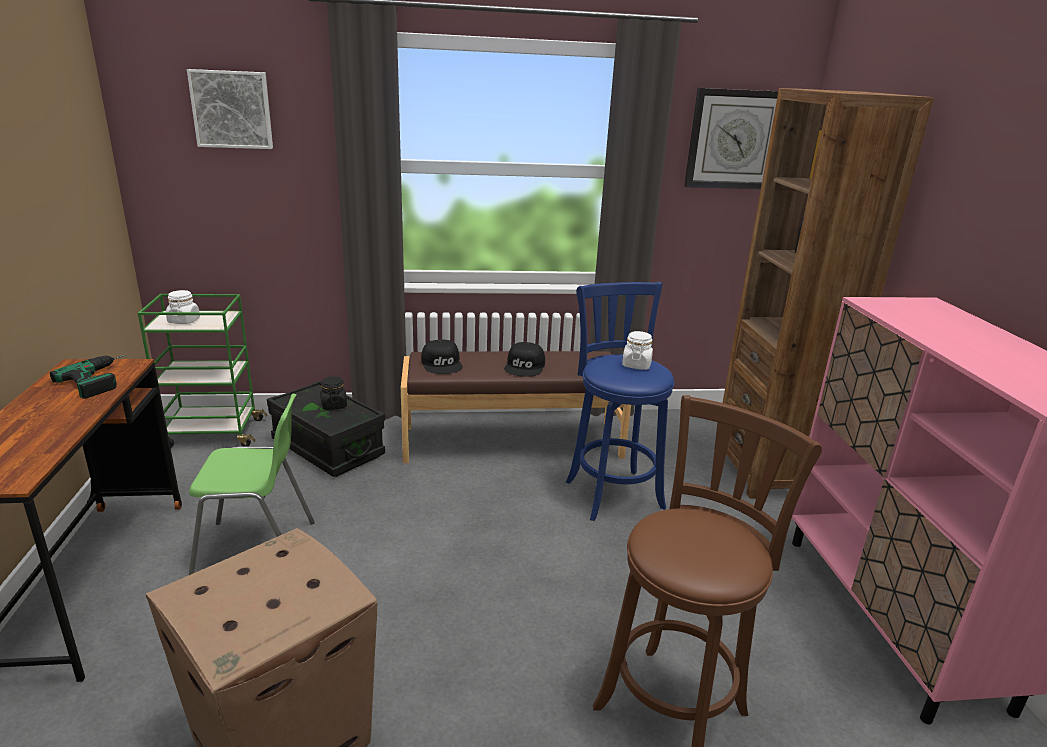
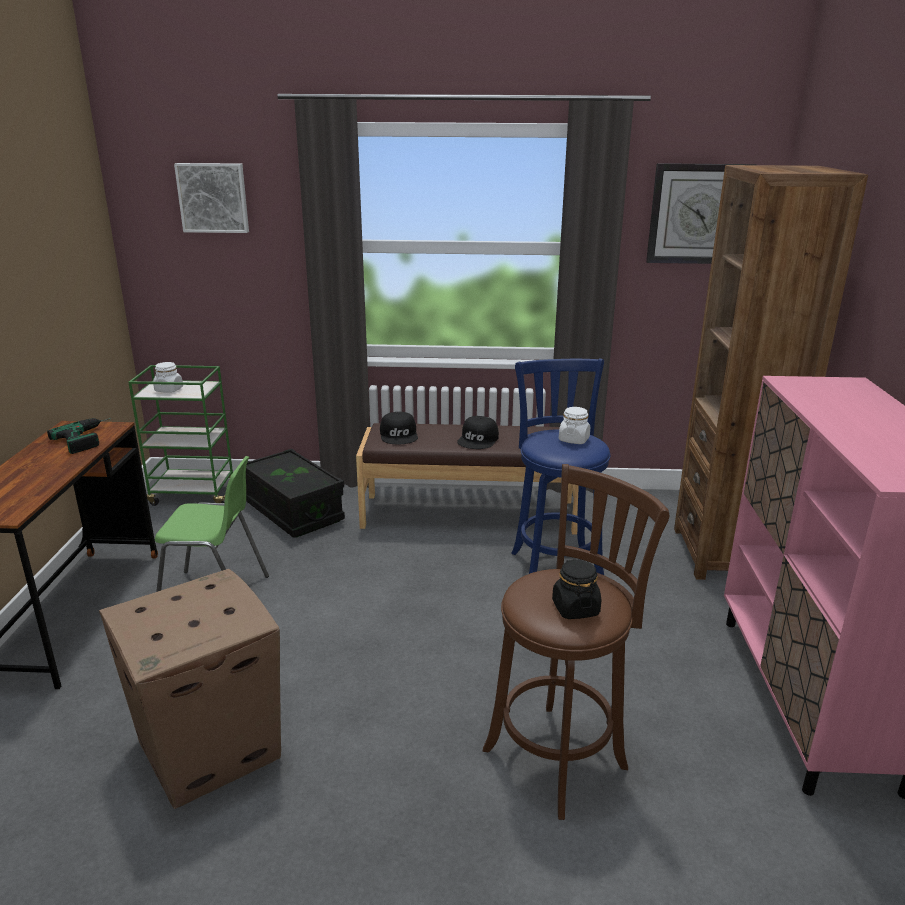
camera: 10 degrees right, 0 degrees up
(334, 405) = (299, 471): black jar -> black jar (575, 608)

